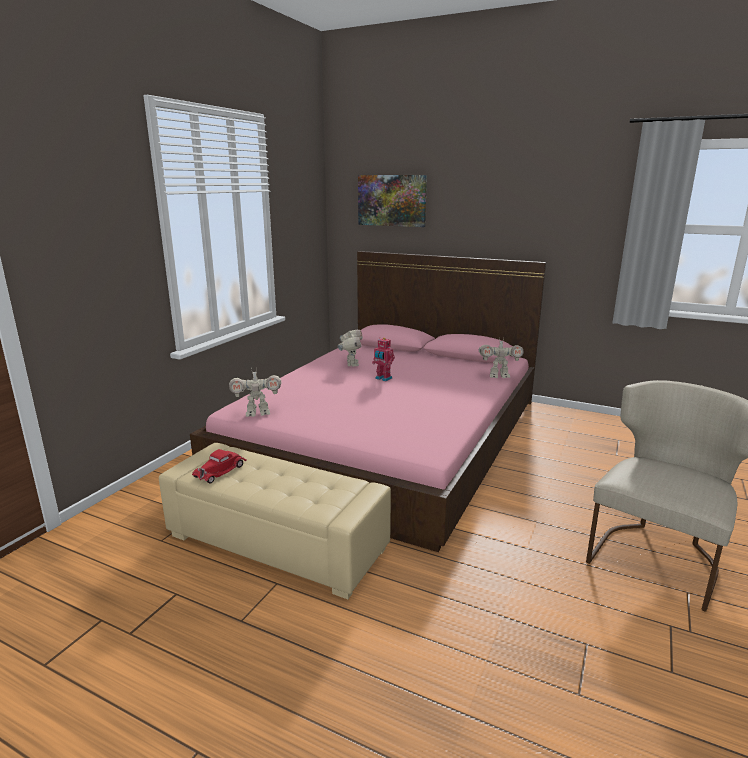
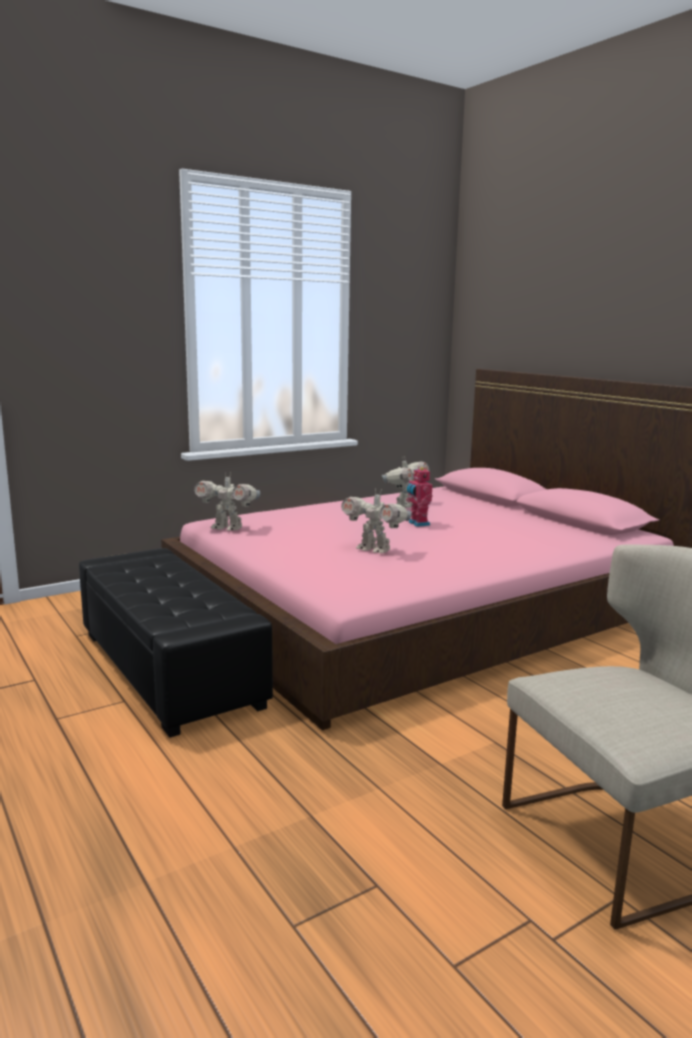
camera: 30 degrees right, 5 degrees down
(221, 471) = (131, 569): red toy car -> none
(277, 542) = (170, 668): beige ottoman -> black ottoman
(392, 200) = (523, 300): picture -> none
(498, 376) = (584, 548): toy robot -> toy robot (374, 550)

